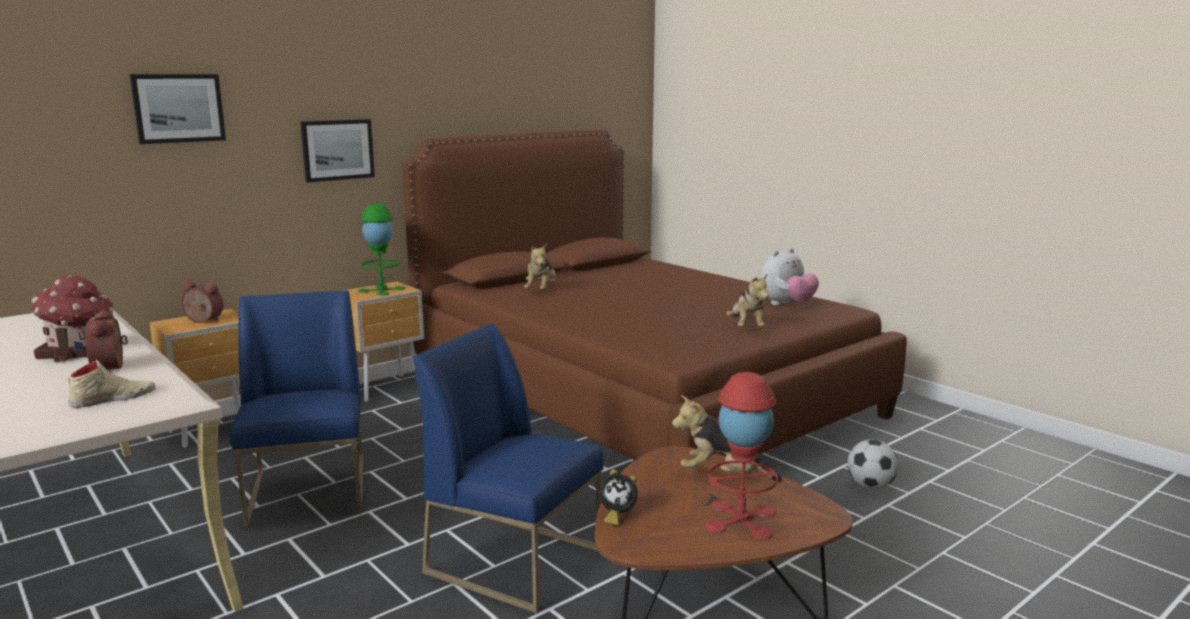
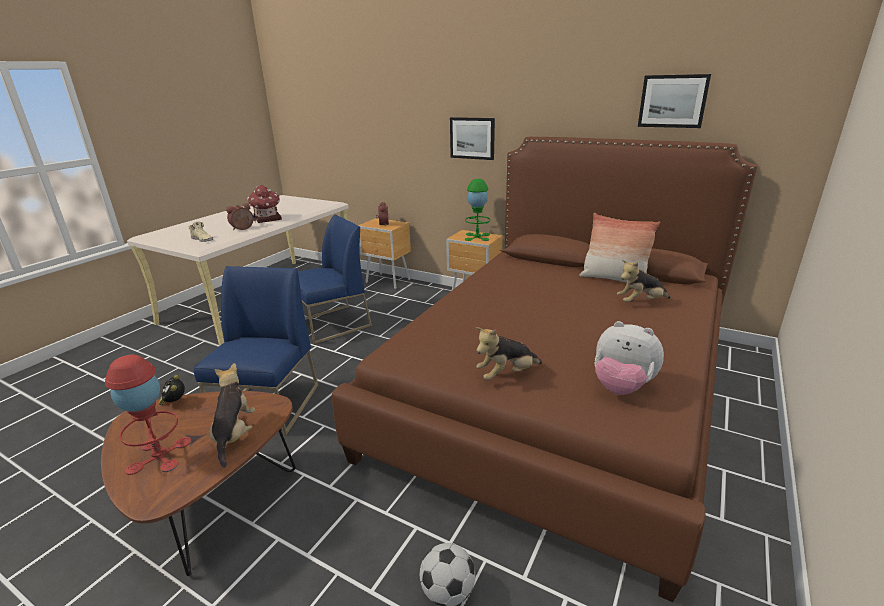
camera: 70 degrees right, 10 degrees up
(178, 108) = (391, 106): picture -> picture (672, 101)
(541, 290) = (531, 273): plush toy -> plush toy (640, 302)
(596, 273) = (613, 279): none -> pillow

